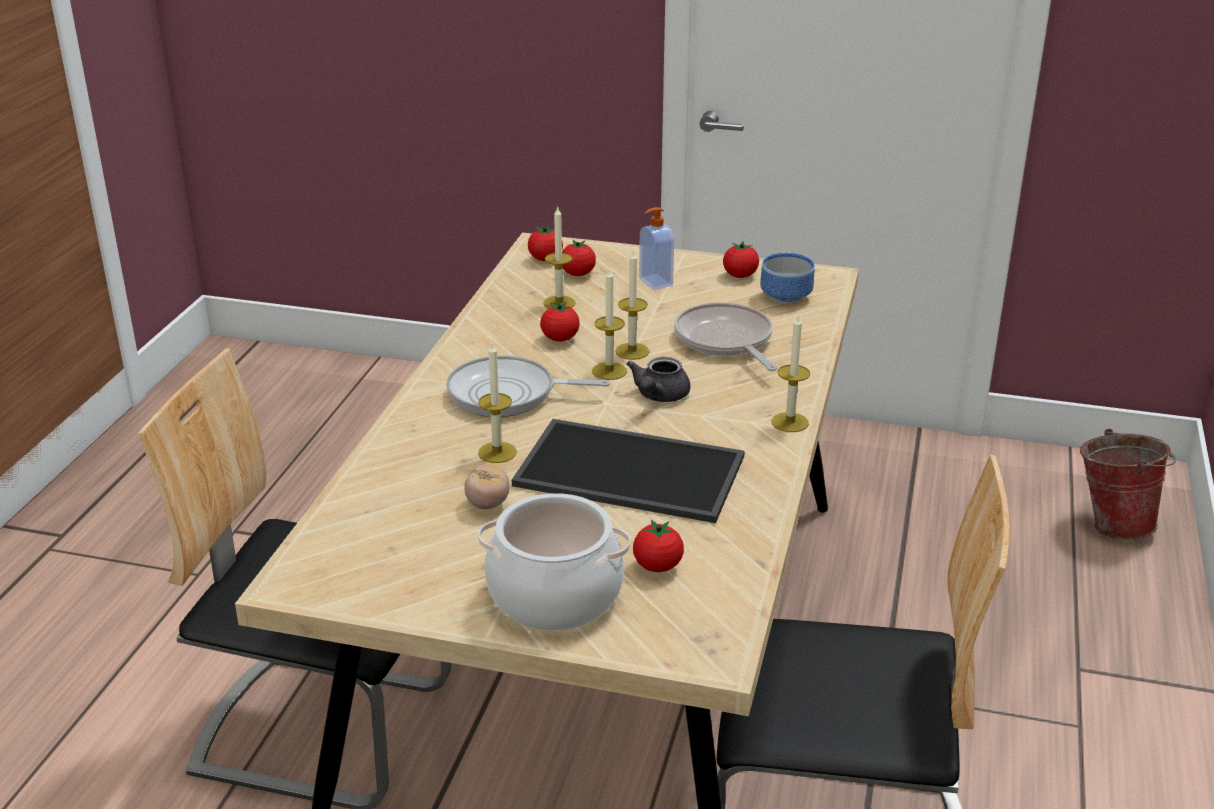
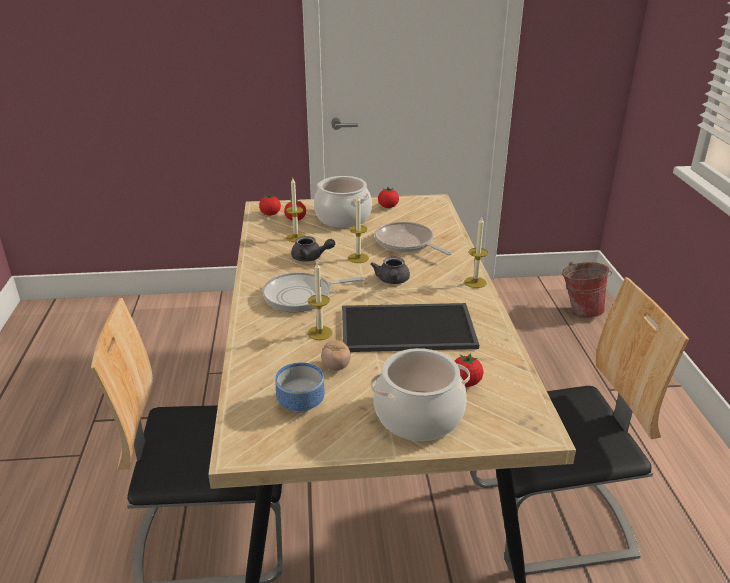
camera: 20 degrees left, 0 degrees up
(560, 338) = (310, 258): tomato -> grey teapot
(609, 371) = (353, 271): candle -> none
(654, 282) = (343, 218): soap dispenser -> cooking pot
(785, 296) = (420, 214): bowl -> bowl (300, 402)

